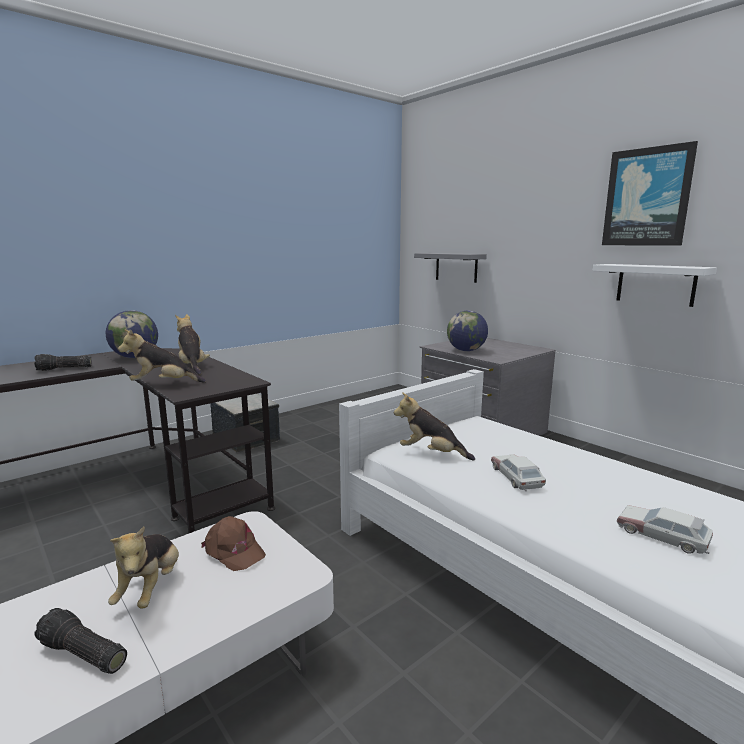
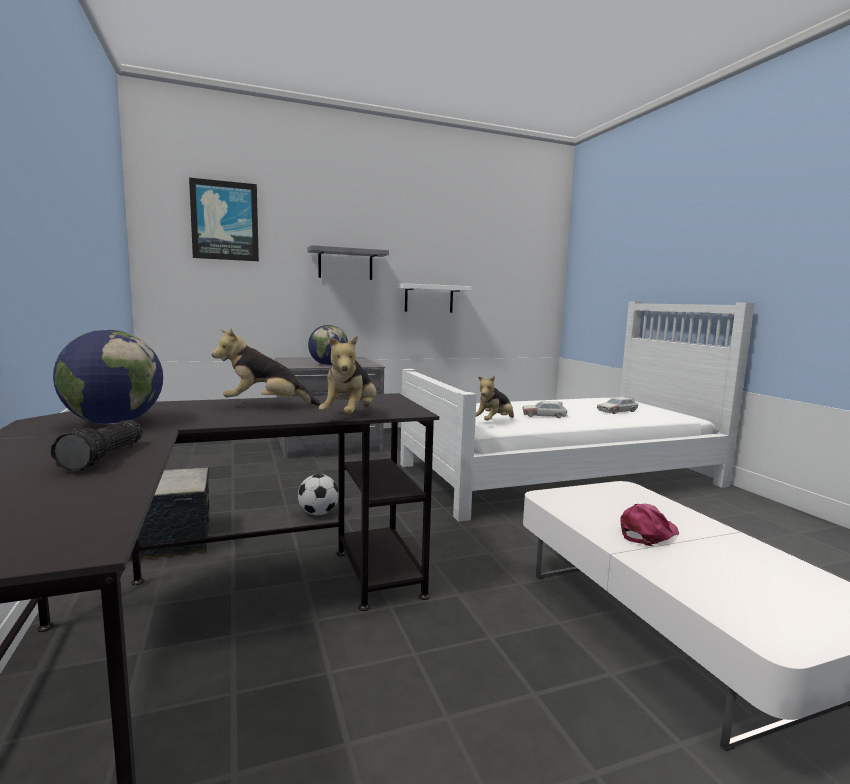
camera: 70 degrees left, 5 degrees down
(81, 655) = (736, 556): flashlight -> none
(150, 588) = (648, 533): plush toy -> pink cap
(233, 551) = (592, 504): brown cap -> none
(316, 467) = (318, 513): none -> football
(456, 267) = (235, 286): grey shelf -> grey shelf (345, 264)
(647, 197) = (417, 236): picture -> picture (225, 221)

